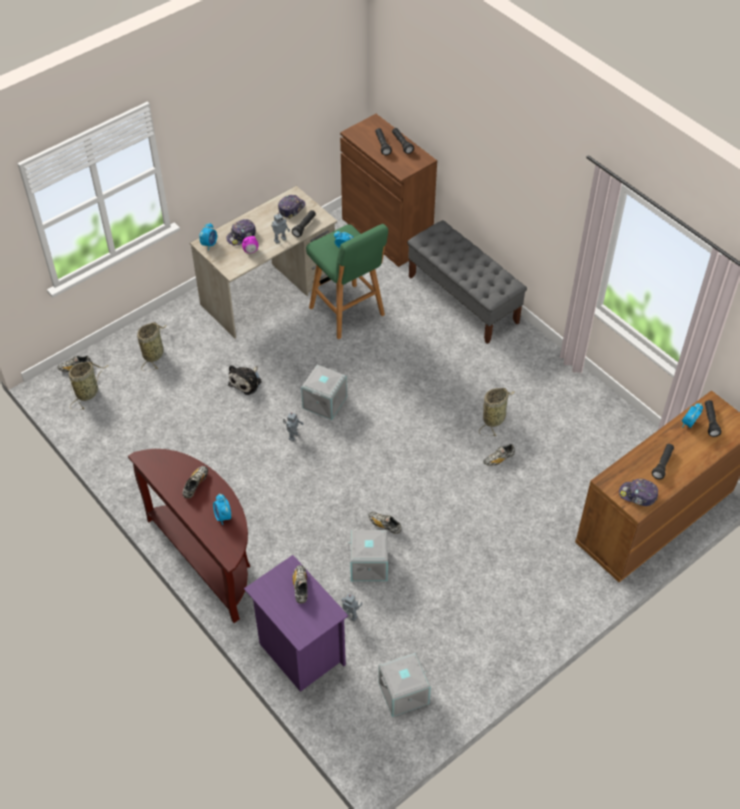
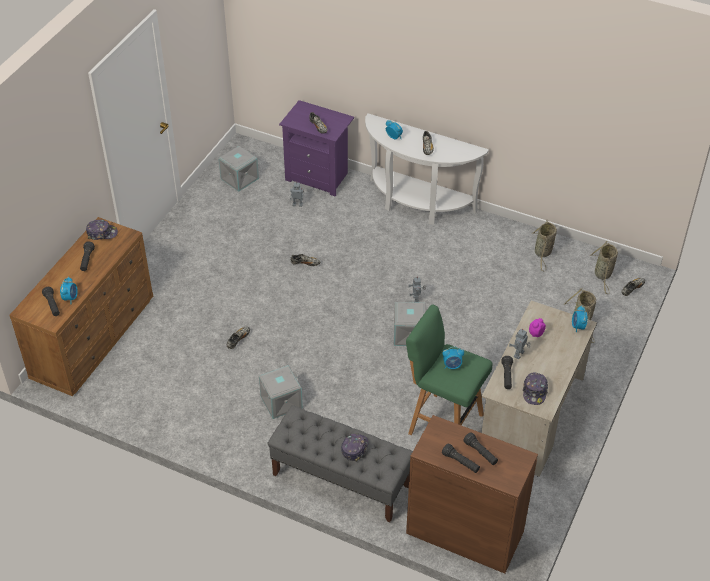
camera: 155 degrees right, 5 degrees down
(208, 558) = (417, 204): brown console table -> white console table
(241, 236) = (556, 345): cap -> cap (354, 448)
(246, 382) = (486, 327): plush toy -> none
(369, 564) = (302, 236): grey storage box -> grey storage box (281, 402)
(494, 418) = (256, 372): basket -> basket (543, 253)

